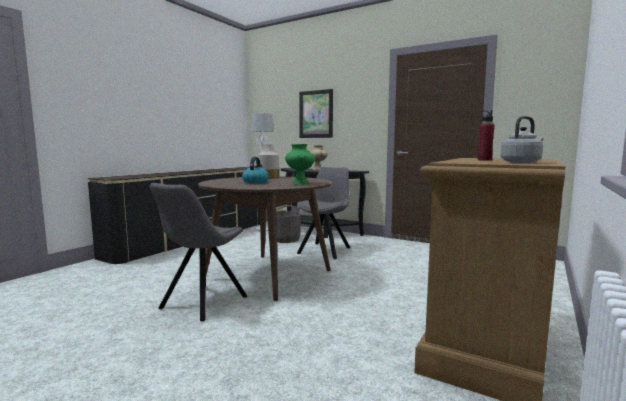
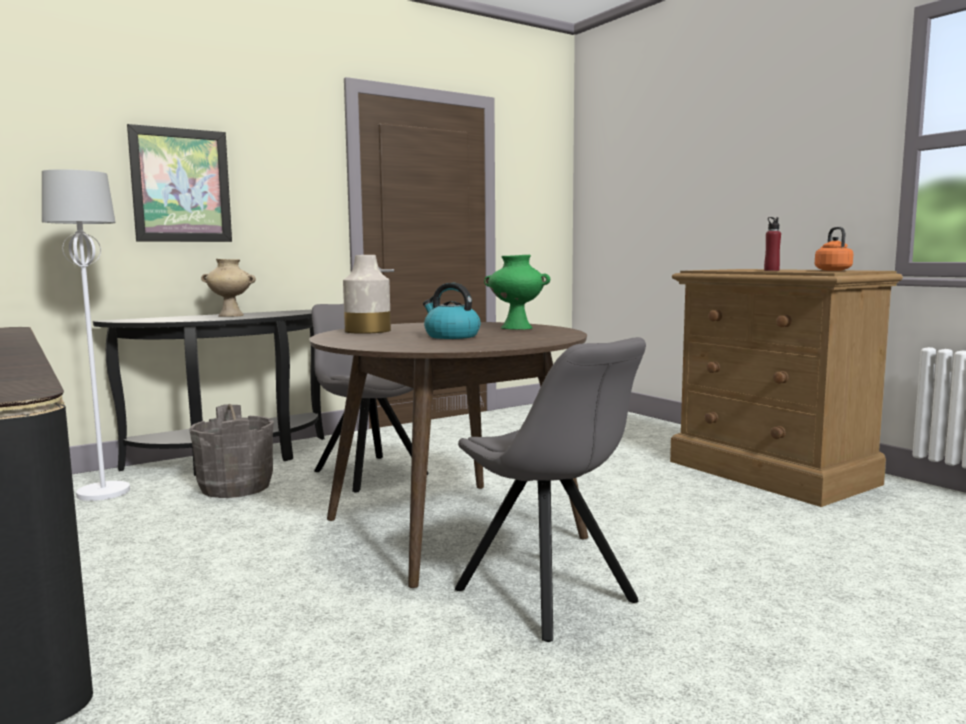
camera: 65 degrees left, 0 degrees up
(521, 162) = (831, 270): grey kettle -> orange kettle

